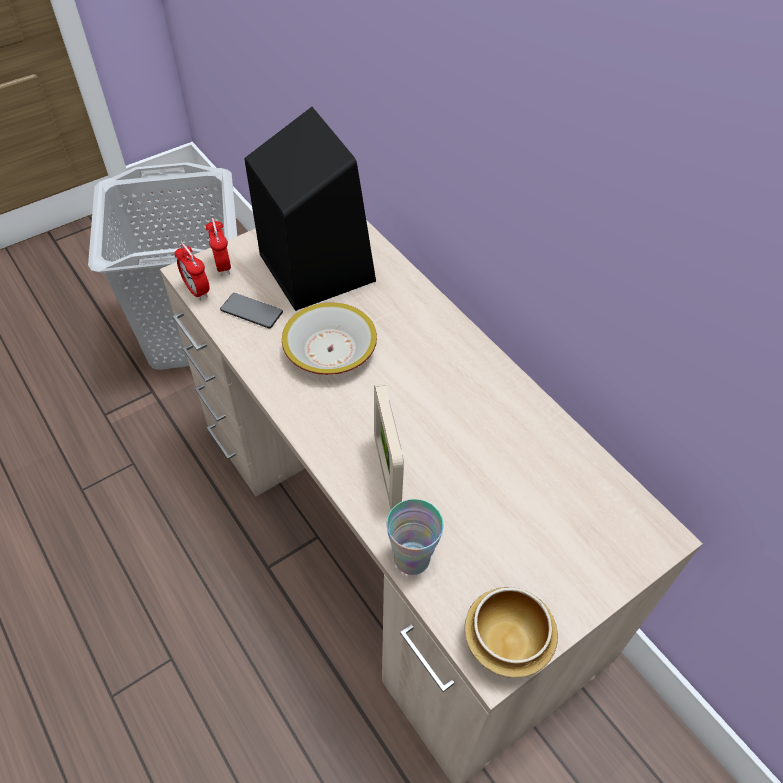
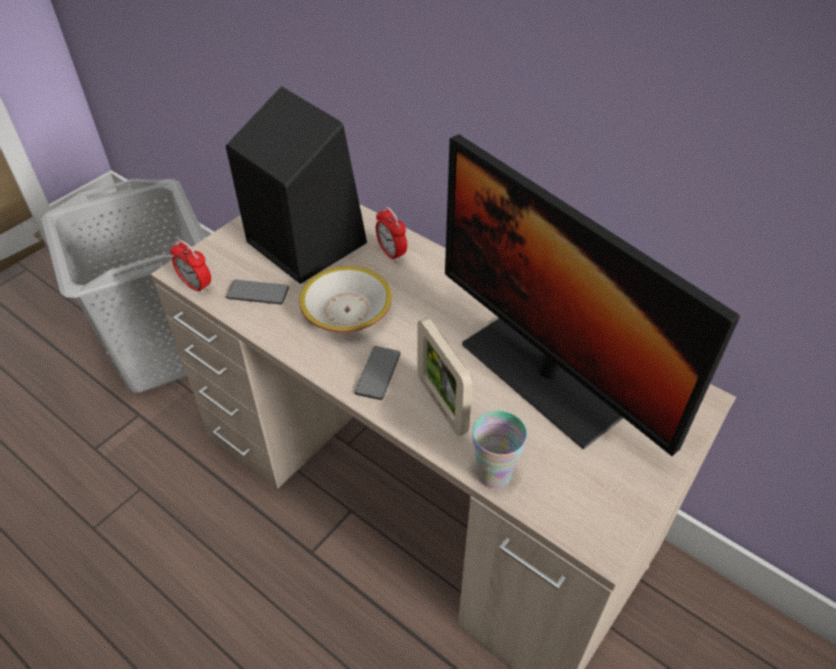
camera: 15 degrees left, 5 degrees down
(223, 266) = (214, 258): alarm clock -> alarm clock (391, 253)
(336, 423) = (378, 373): none -> phone
(505, 467) = (545, 375): none -> monitor
(507, 645) = (607, 525): bowl -> none

